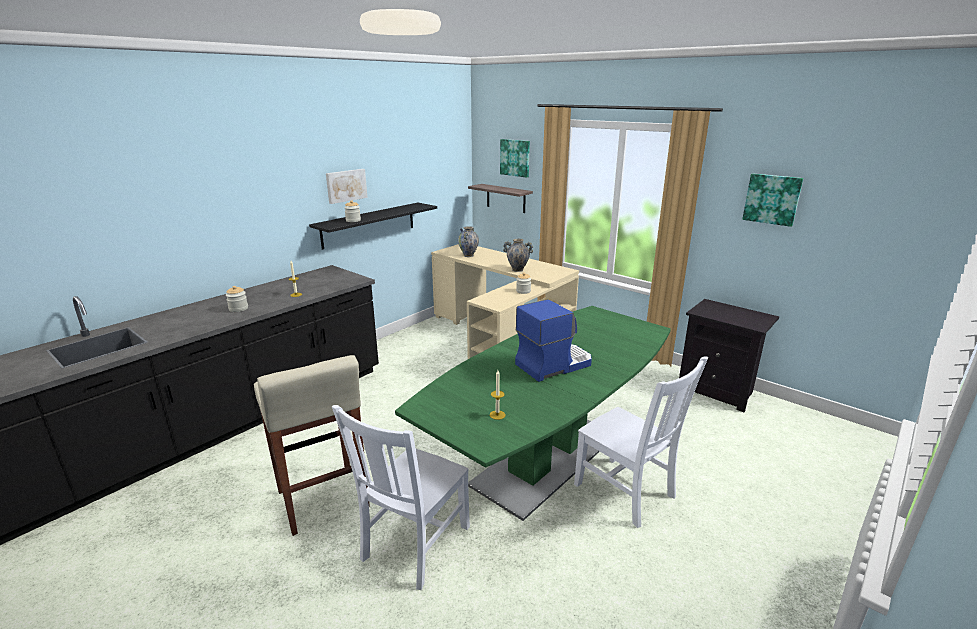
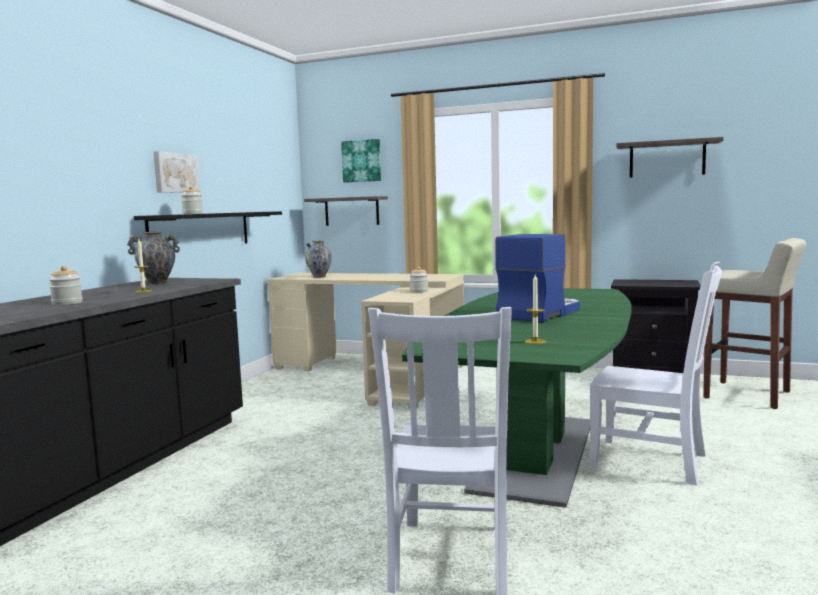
camera: 20 degrees left, 15 degrees down
(323, 500) = (272, 548): beige stool -> beige stool (748, 395)
(517, 270) = (394, 278): vase -> vase (157, 283)
(772, 199) = (667, 159): picture -> shelf

